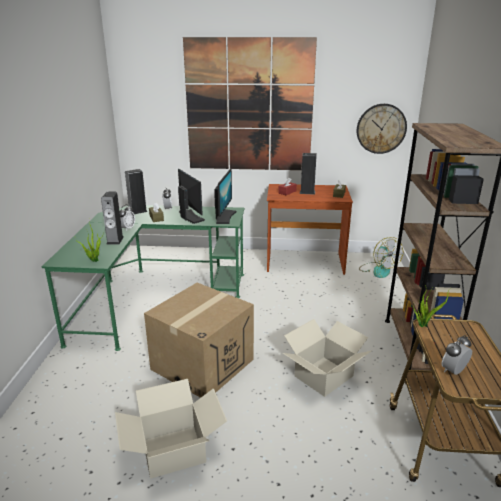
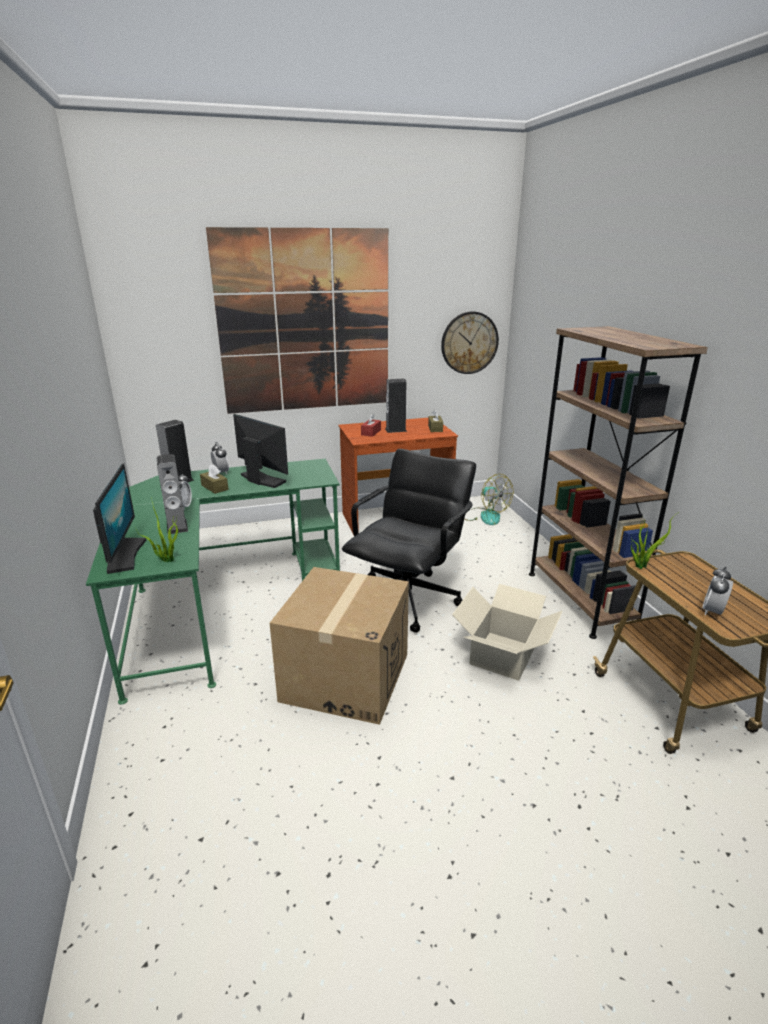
camera: 20 degrees left, 0 degrees up
(173, 450) = (377, 804): cardboard box -> none
(224, 217) = (310, 474): monitor -> monitor (124, 555)
(278, 321) = (408, 599): none -> black office chair

